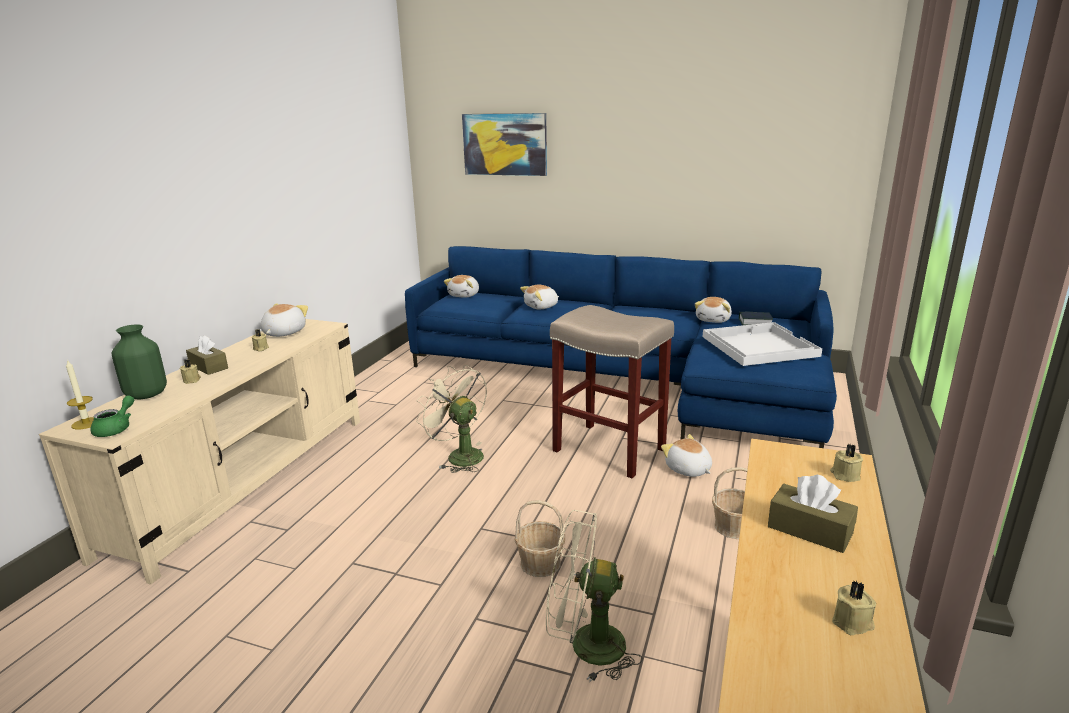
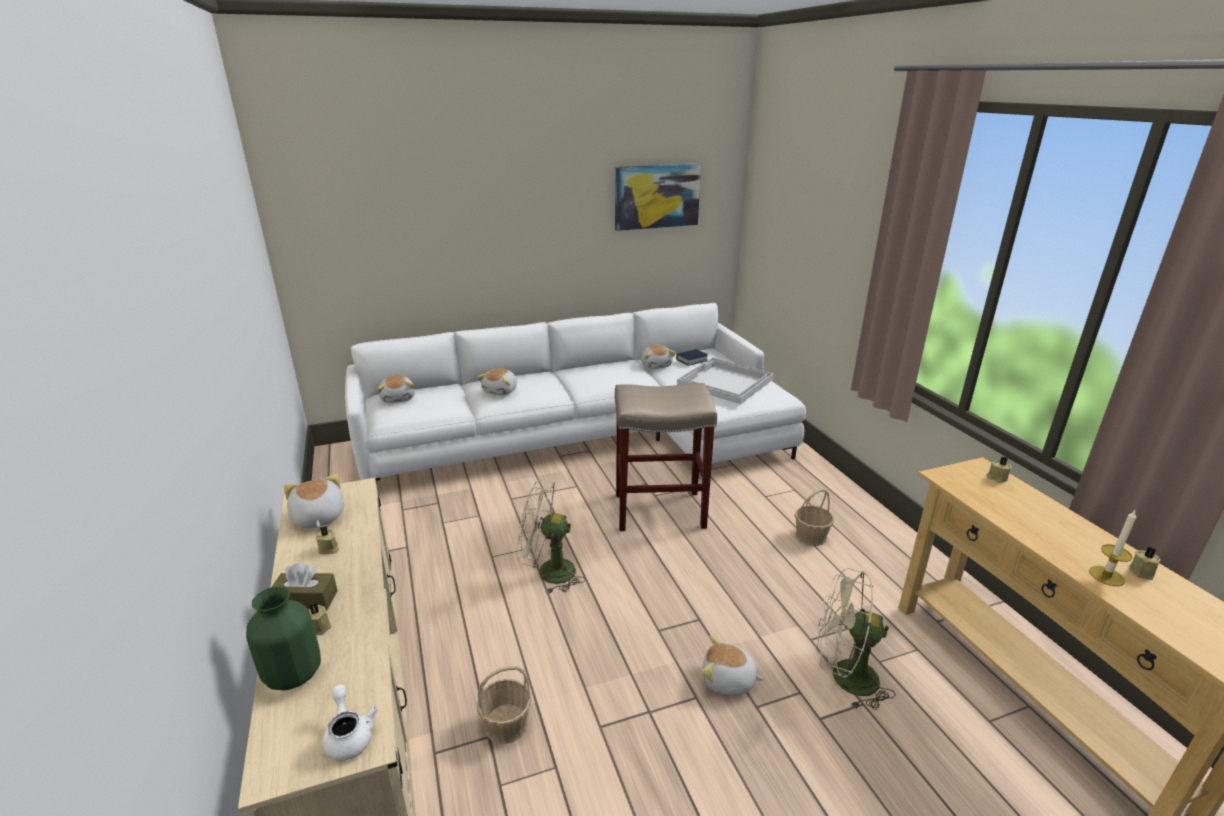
camera: 40 degrees left, 5 degrees up
(86, 423) = (286, 753): candle -> candle (1106, 576)
(116, 429) = (349, 735): green teapot -> white teapot
(505, 144) = (401, 220): picture -> picture (657, 196)
(540, 563) = (738, 634): basket -> basket (506, 724)
(585, 646) = (844, 678): beige fan -> beige fan turned 45 degrees clockwise
(627, 379) = (589, 437): blue sofa -> white sofa
(688, 470) = (731, 503): plush toy -> plush toy (728, 680)
(809, 530) = (1043, 524): brown tissue box -> none

